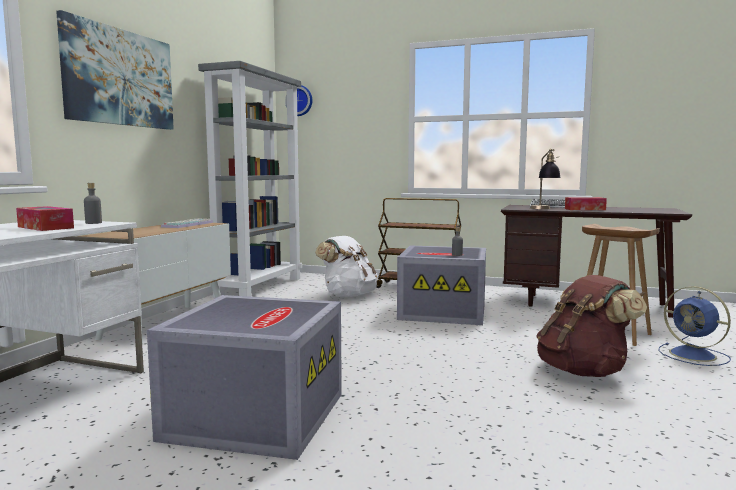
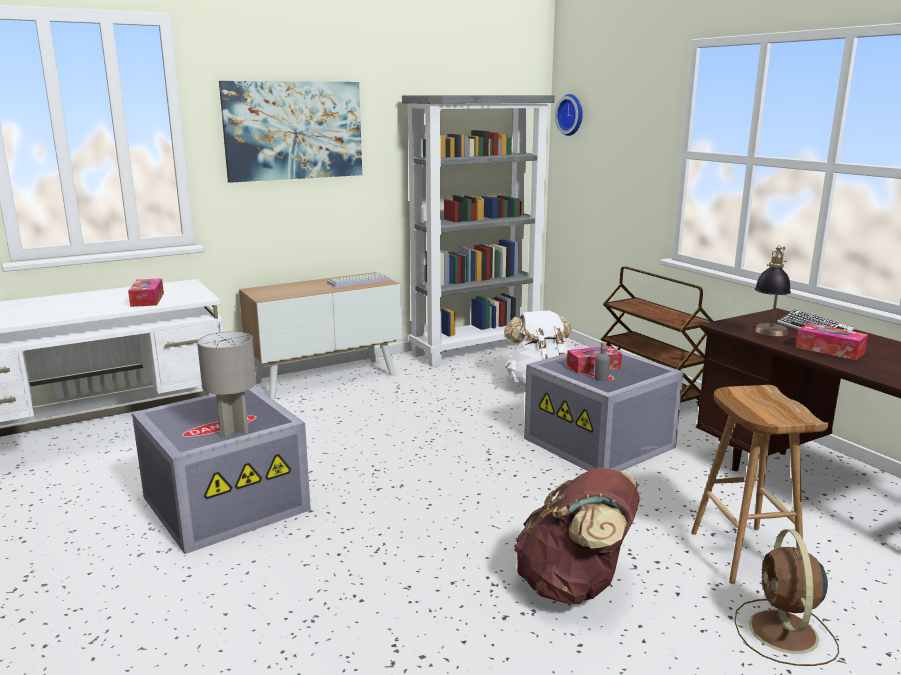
camera: 40 degrees right, 10 degrees up
(93, 223) = (193, 295): grey bottle -> none
(294, 316) = (233, 430): none -> grey table lamp
(438, 252) = (593, 367): none -> tissue box
(694, 355) = (784, 633): blue fan -> brown fan

